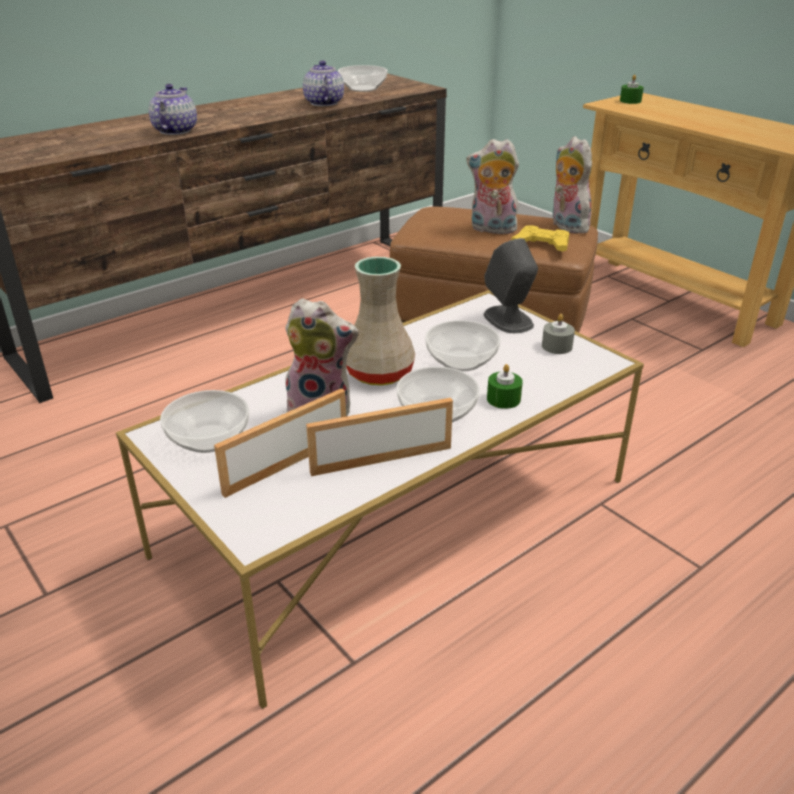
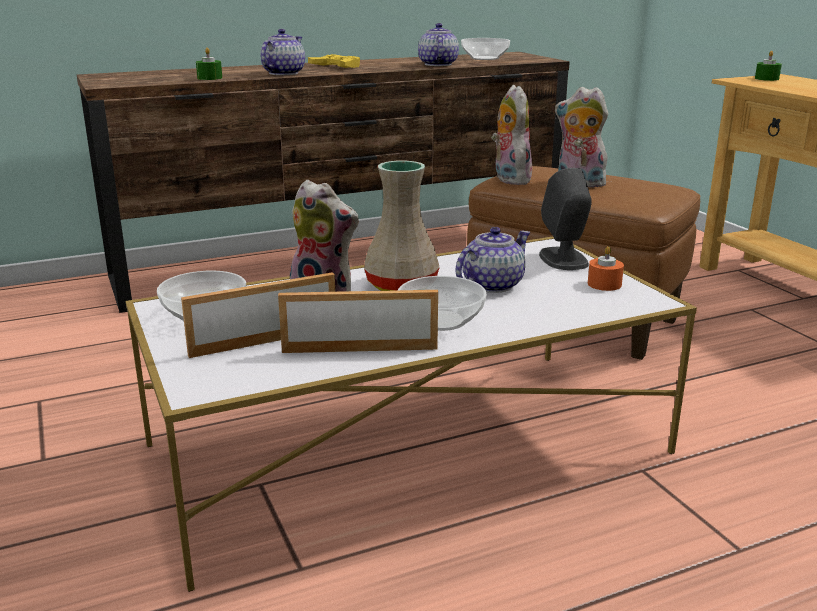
camera: 15 degrees right, 10 degrees down
(460, 361) = (491, 285): bowl -> teapot
(503, 399) = (519, 318): green candle -> green candle (209, 78)
(542, 244) = (625, 197): yellow game controller -> yellow game controller (336, 67)
(557, 346) = (604, 284): grey candle -> orange candle
(566, 226) = (663, 187): plush toy -> plush toy (509, 179)

